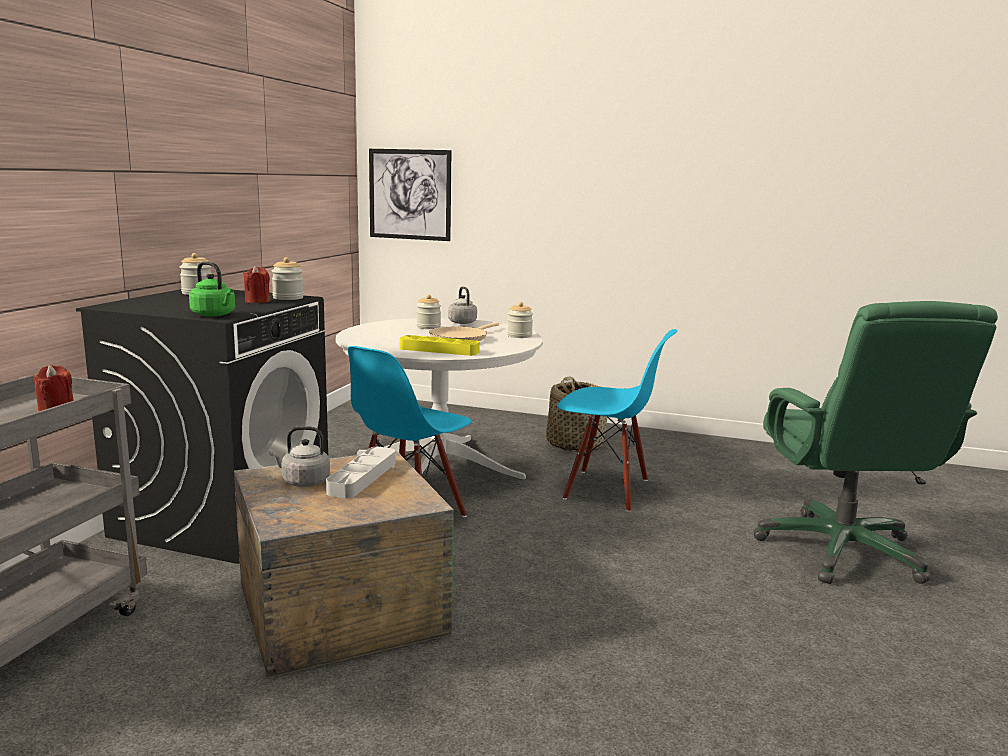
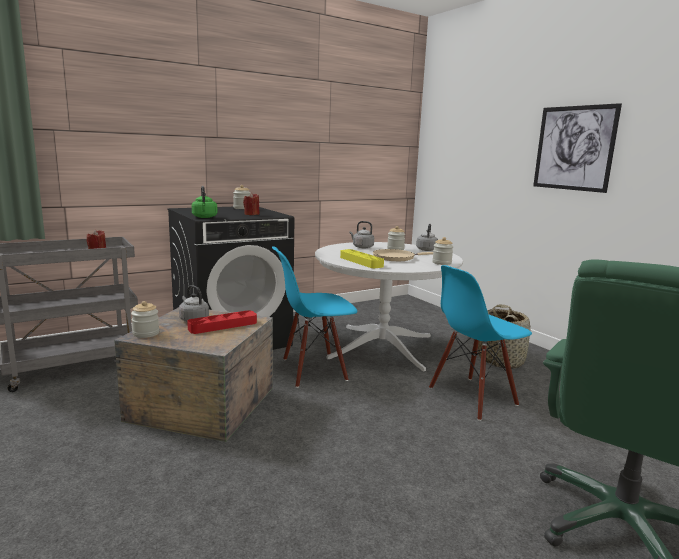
camera: 40 degrees right, 0 degrees up
(288, 298) = (273, 214): jar -> jar (146, 333)
(362, 477) = (223, 325): grey tray -> red tray
(384, 331) = (362, 247): none -> grey kettle
(410, 194) = (444, 159): picture -> picture (574, 148)
(606, 490) = (472, 397): blue chair -> blue chair turned 90 degrees clockwise

